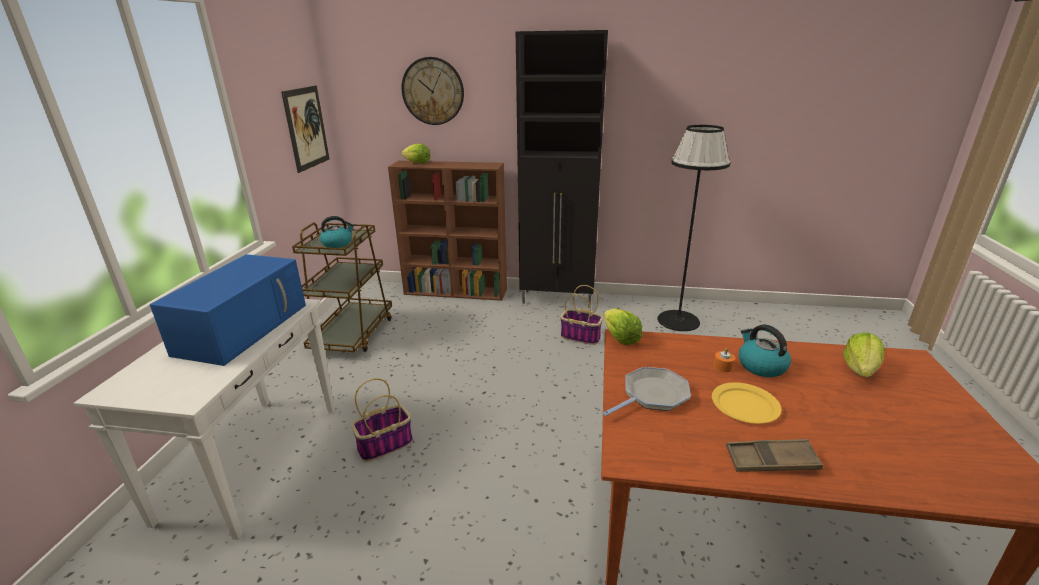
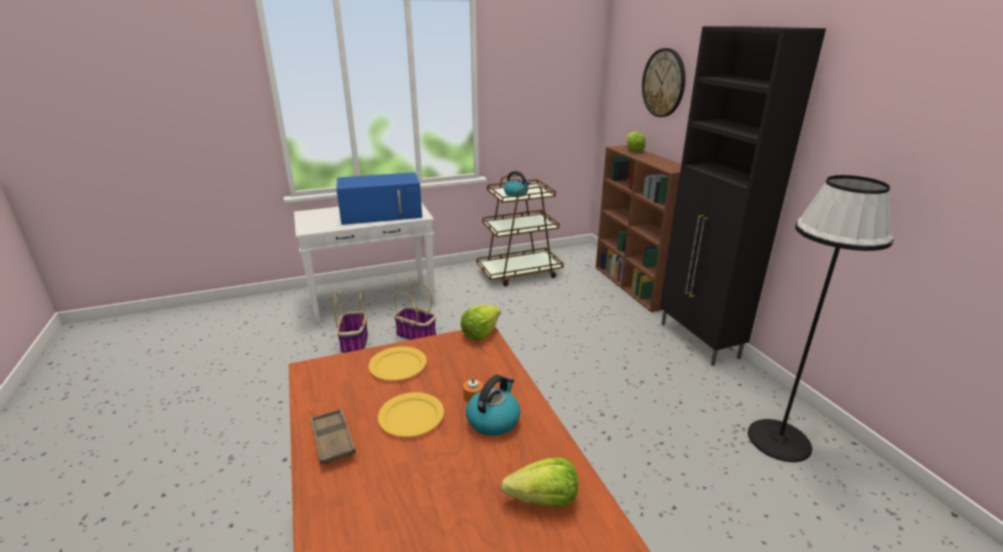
camera: 60 degrees right, 0 degrees up
(306, 128) = (563, 100): picture -> none
(581, 336) = (648, 377): basket -> basket (354, 343)
(652, 395) = (398, 365): frying pan -> yellow plate

